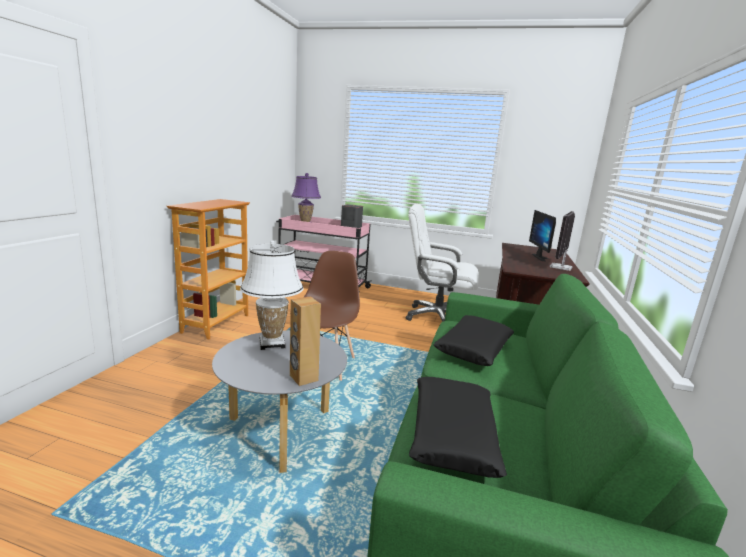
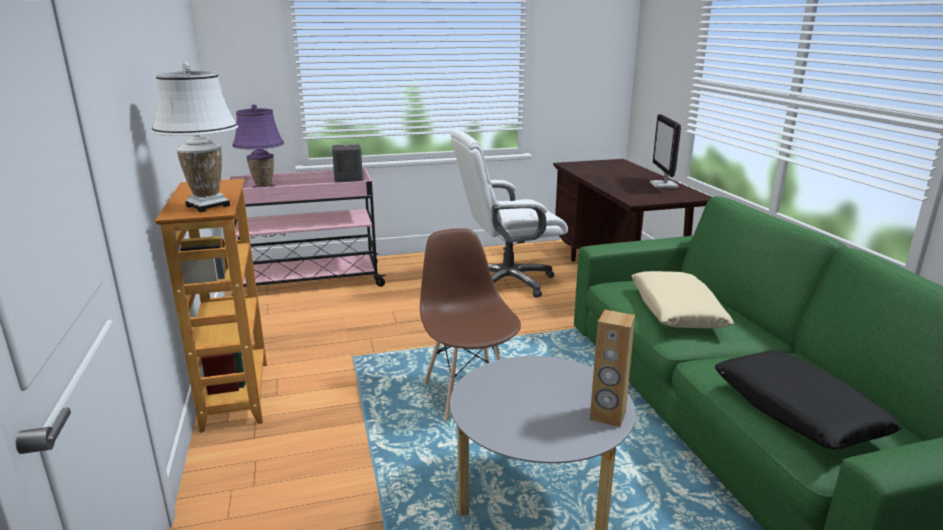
camera: 30 degrees left, 5 degrees up
(272, 344) = (501, 389): white table lamp -> white table lamp (208, 206)
(473, 348) = (676, 311): black pillow -> beige pillow
(542, 257) = (626, 176): monitor -> none

